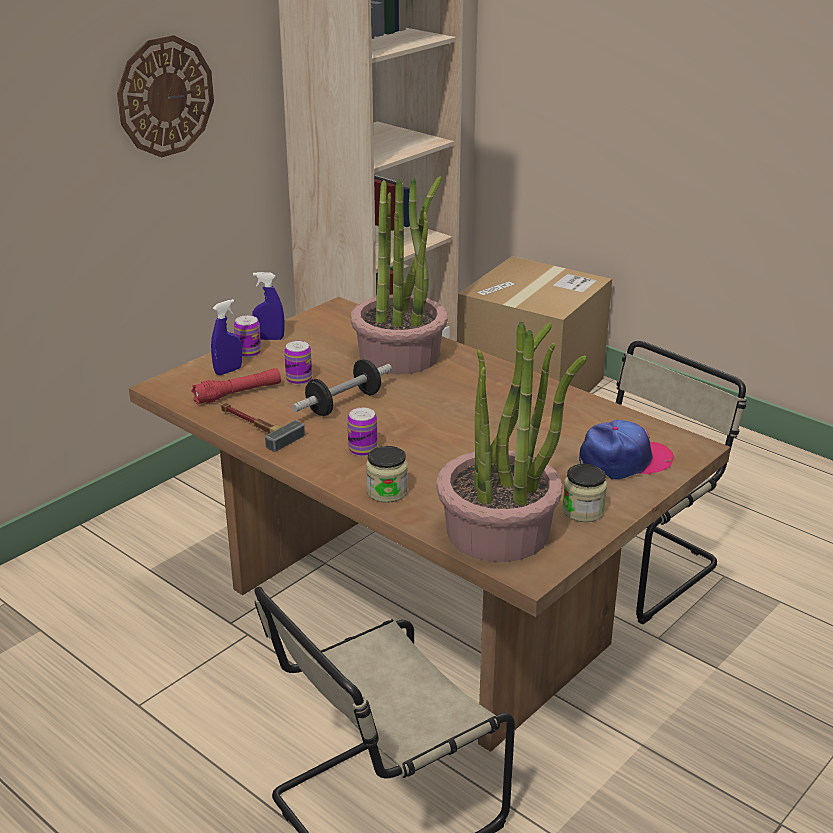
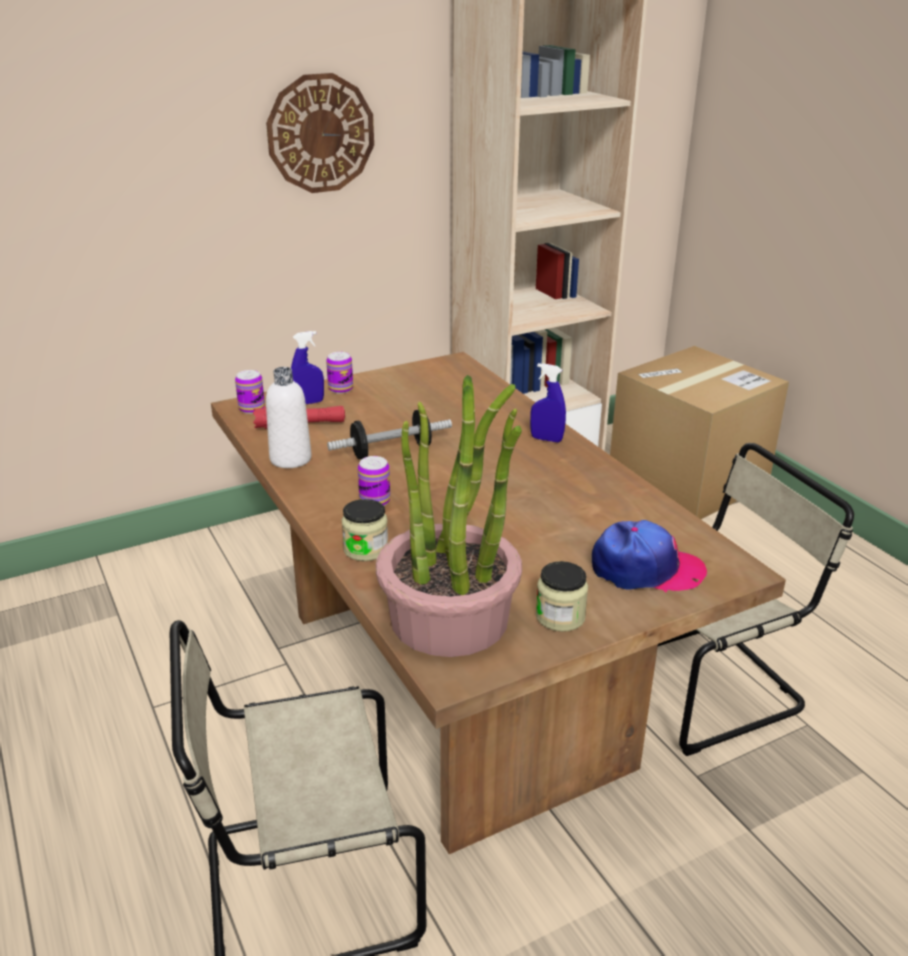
camera: 20 degrees right, 0 degrees up
(255, 427) = (290, 459): hammer -> white bottle
(269, 338) = (369, 379): blue spray bottle -> blue spray bottle (546, 439)
(299, 379) = (367, 421): can -> can (251, 408)
(400, 355) = (481, 415): potted plant -> none

